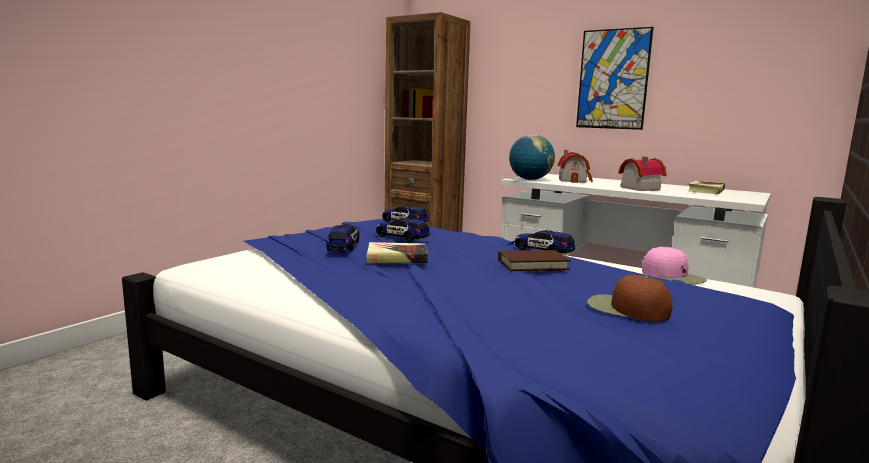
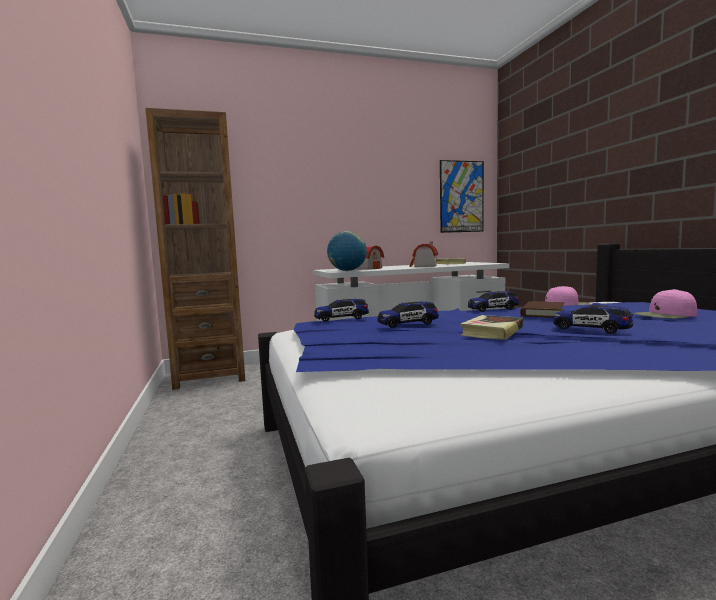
camera: 50 degrees left, 5 degrees down
(343, 246) = (419, 339): toy car -> toy car (591, 329)
(613, 79) = (364, 189): picture -> picture (461, 196)
(627, 308) = (665, 315): brown cap -> pink cap

